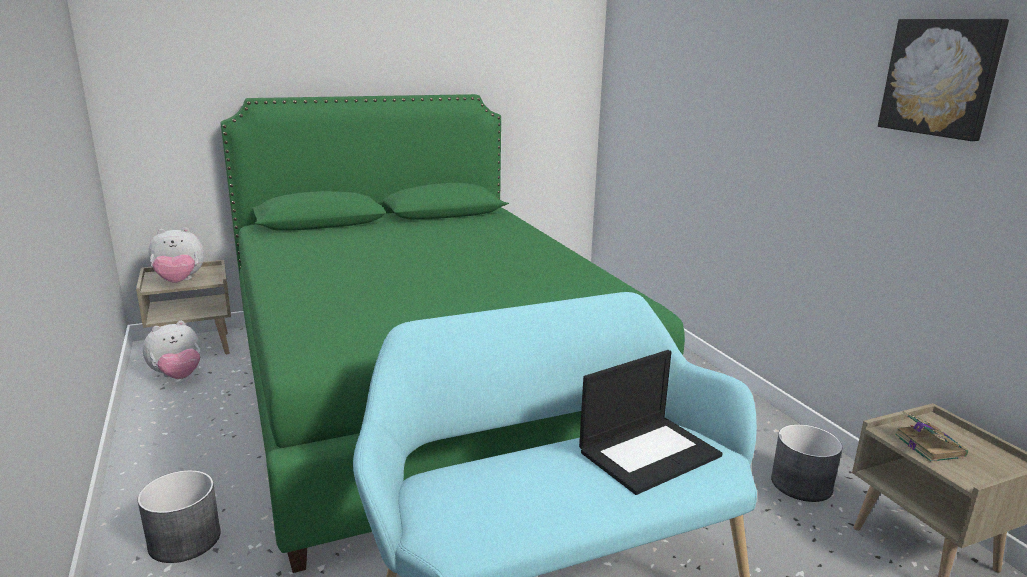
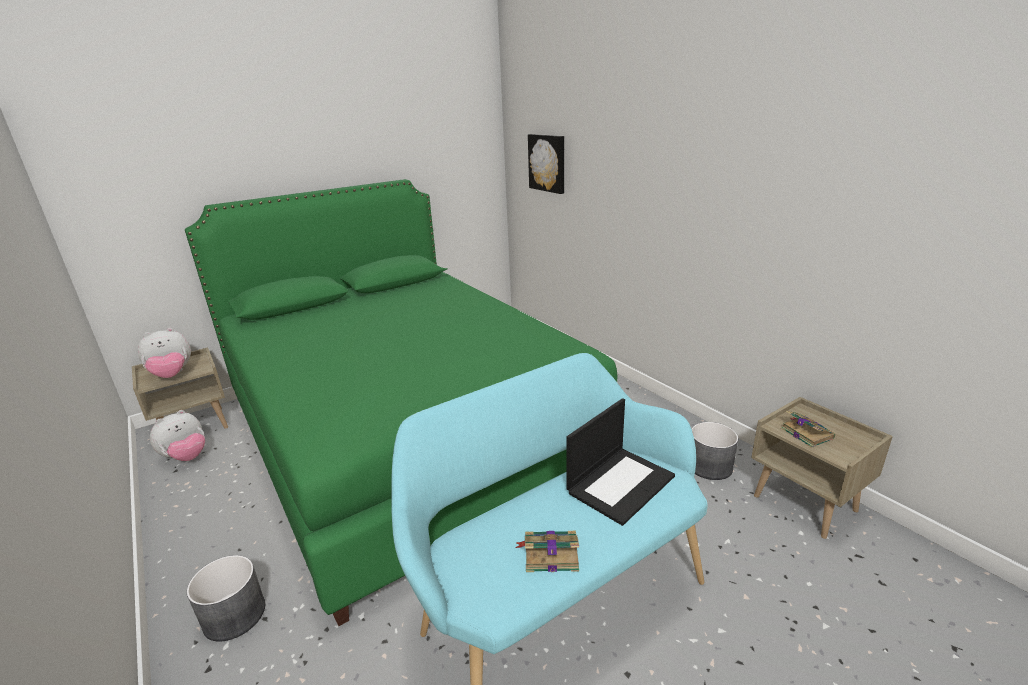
camera: 10 degrees left, 5 degrees up
(536, 508) = (549, 554): none -> book
(941, 77) = (791, 153): picture -> picture (548, 163)

